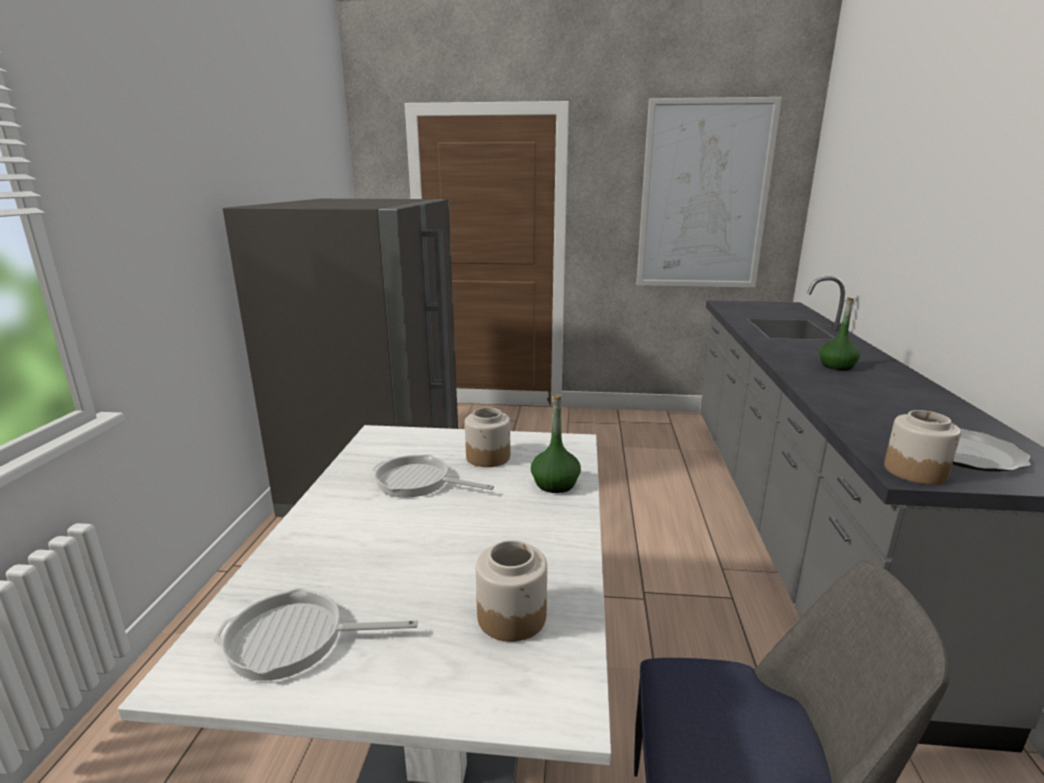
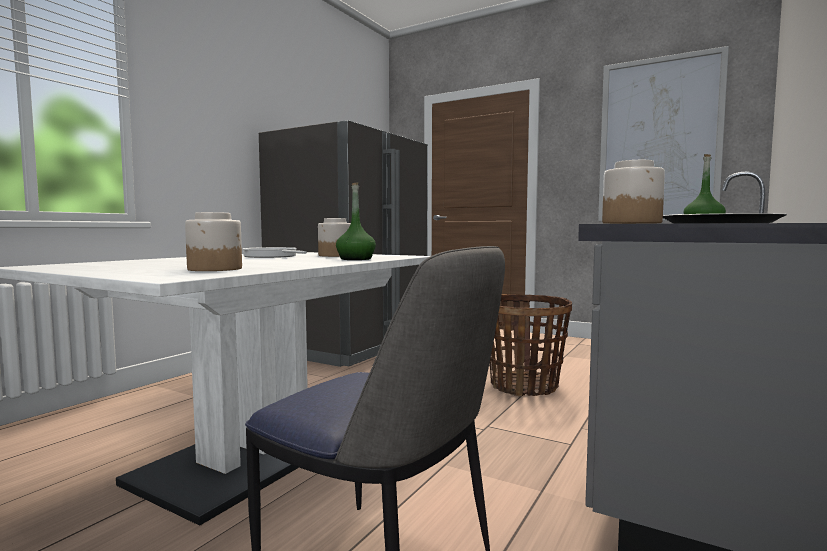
camera: 25 degrees right, 15 degrees down
(294, 639) = (95, 266): frying pan -> none
(625, 511) = (524, 386): none -> basket

